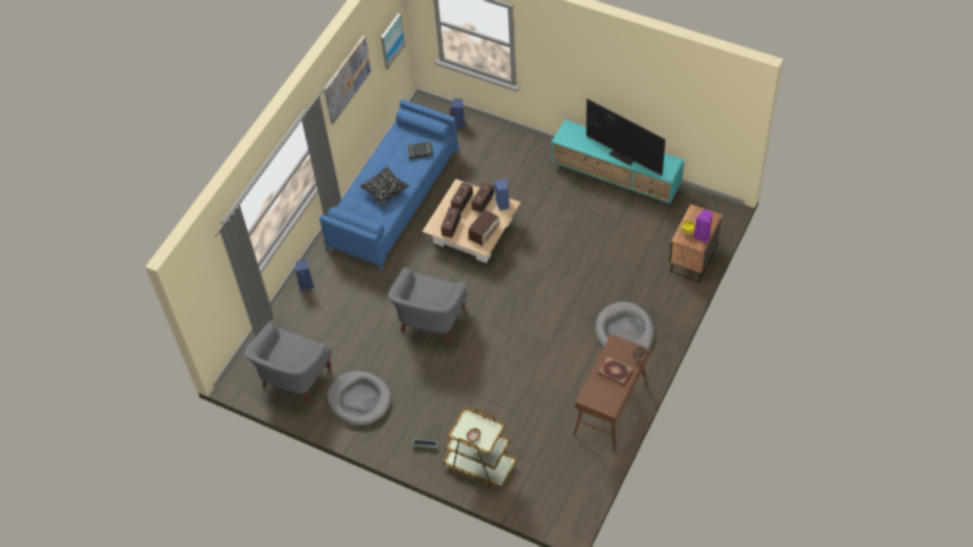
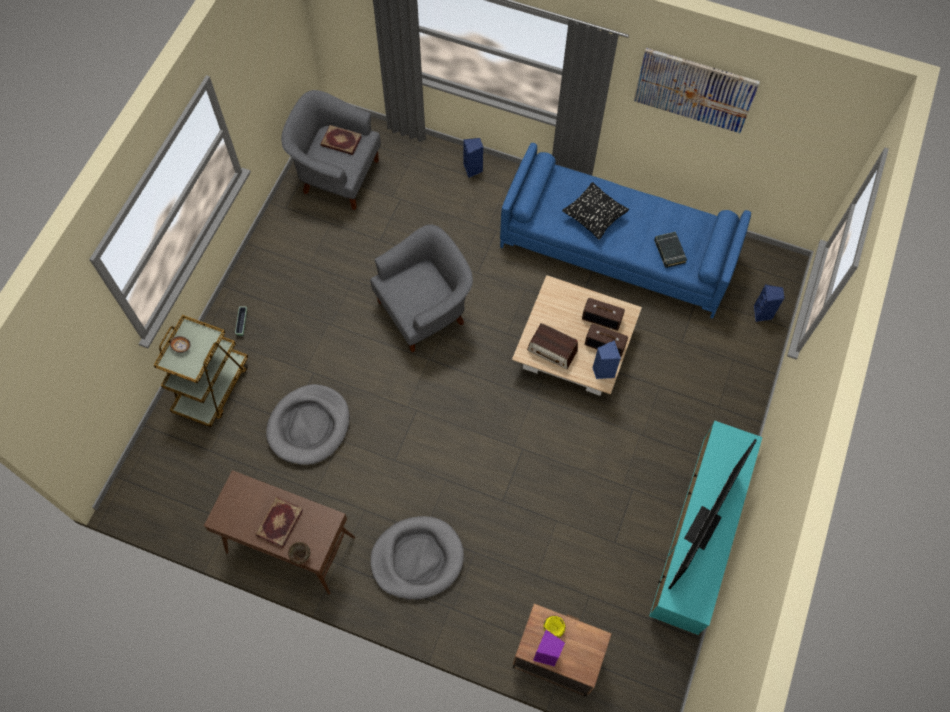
camera: 80 degrees right, 10 degrees up
(285, 350) = (341, 142): none -> book
(359, 400) = (308, 245): grey dog bed -> grey dog bed (309, 426)
(391, 41) = (808, 153): picture -> none
(431, 321) = (425, 311): grey armchair -> grey armchair turned 135 degrees clockwise
(451, 226) = (558, 308): radio -> none

